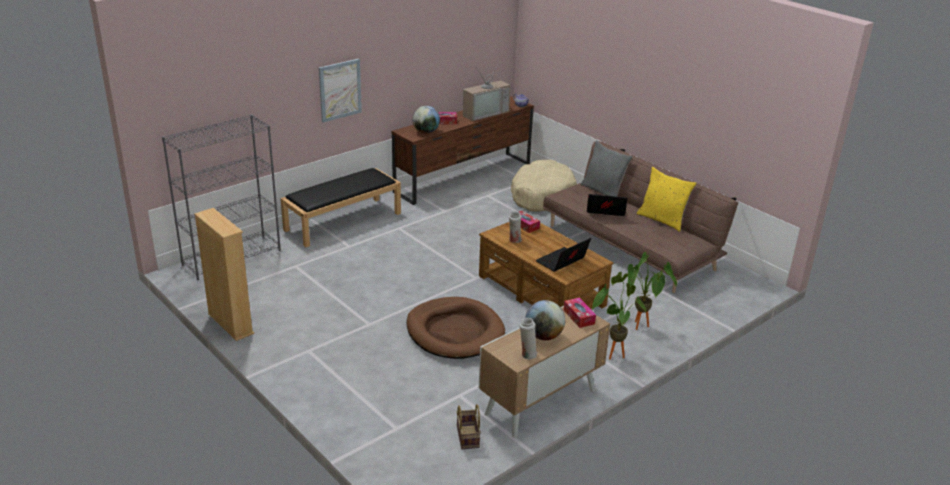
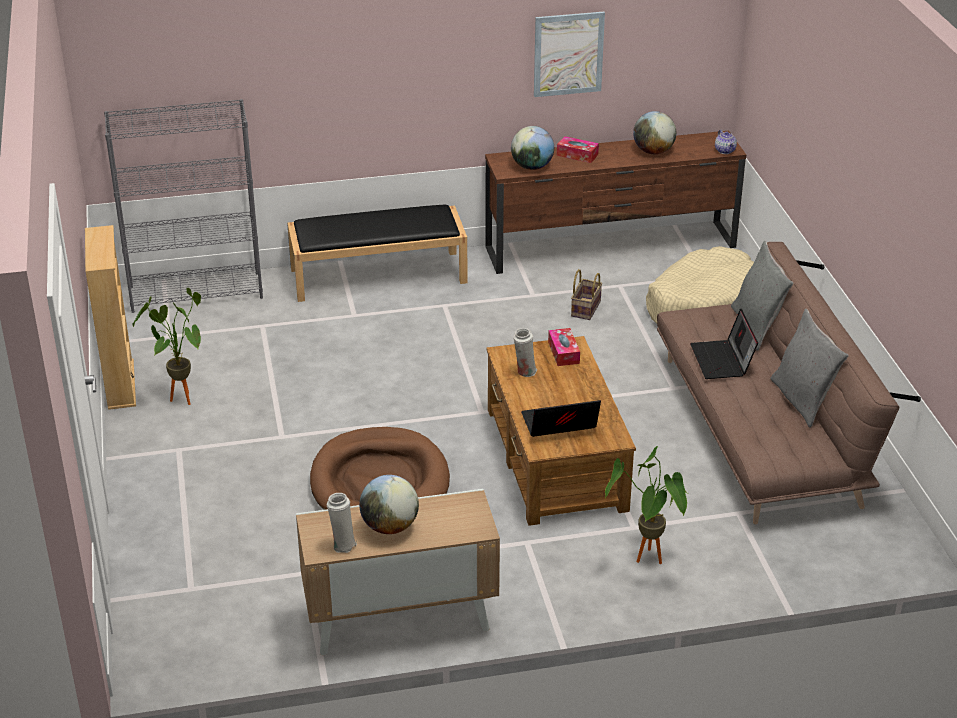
camera: 30 degrees right, 5 degrees up
(340, 90) = (395, 82): picture -> picture (568, 54)
(467, 436) = (264, 631): basket -> basket (585, 308)
(484, 112) = (653, 151): television -> globe
(579, 317) = (466, 515): tissue box -> none
(605, 211) = (722, 361): laptop -> laptop turned 135 degrees counterclockwise
(611, 354) = (563, 586): potted plant -> potted plant (180, 396)
(662, 220) = (803, 400): yellow pillow -> grey pillow

